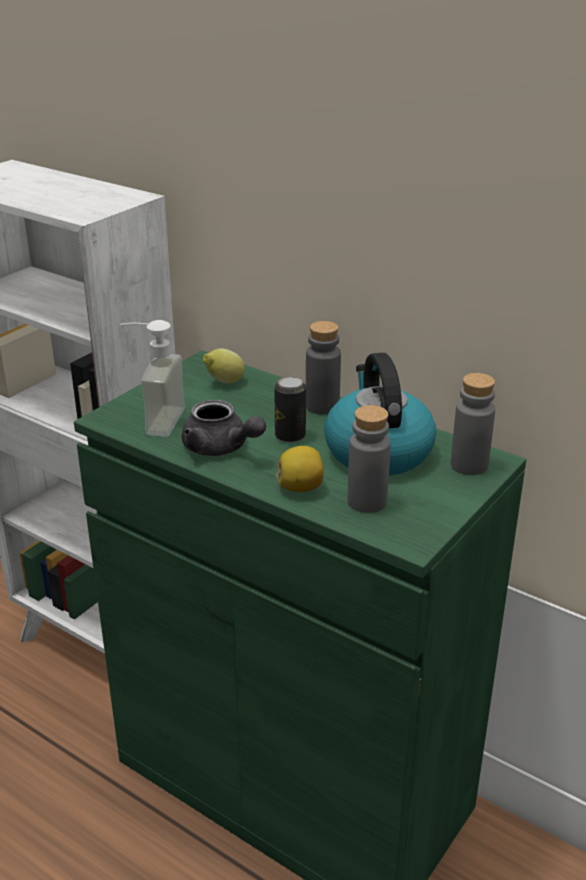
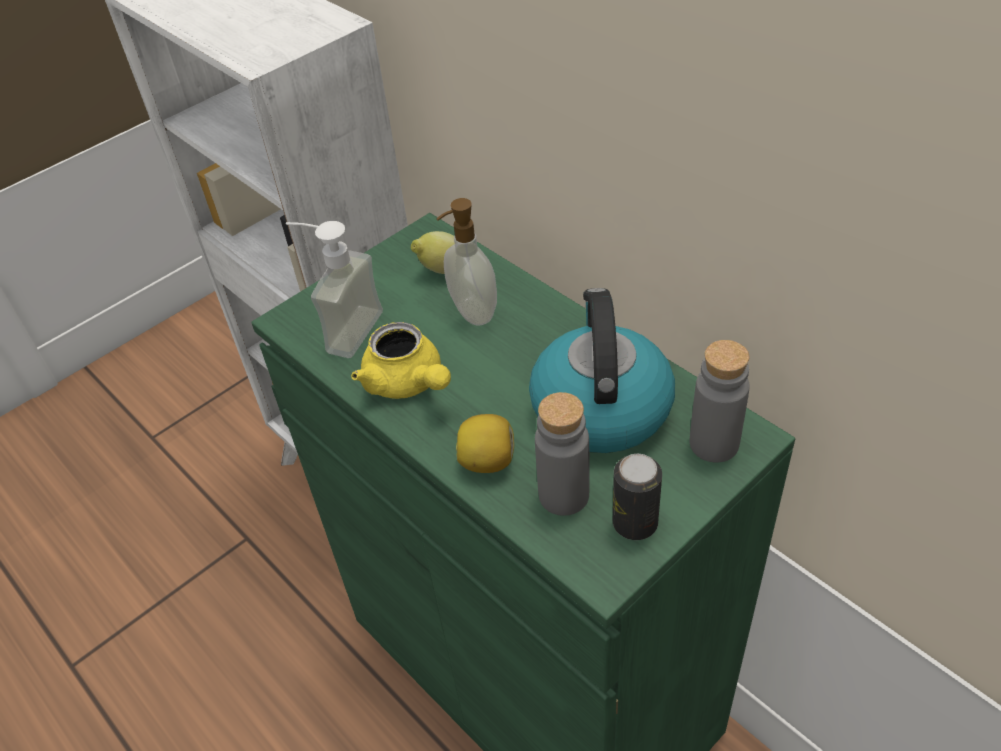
camera: 15 degrees right, 15 degrees up
(221, 448) = (408, 383): grey teapot -> yellow teapot
(257, 405) = (472, 313): none -> soap dispenser
(290, 436) = (497, 369): can -> can (635, 523)
(322, 406) = (551, 321): grey bottle -> none

